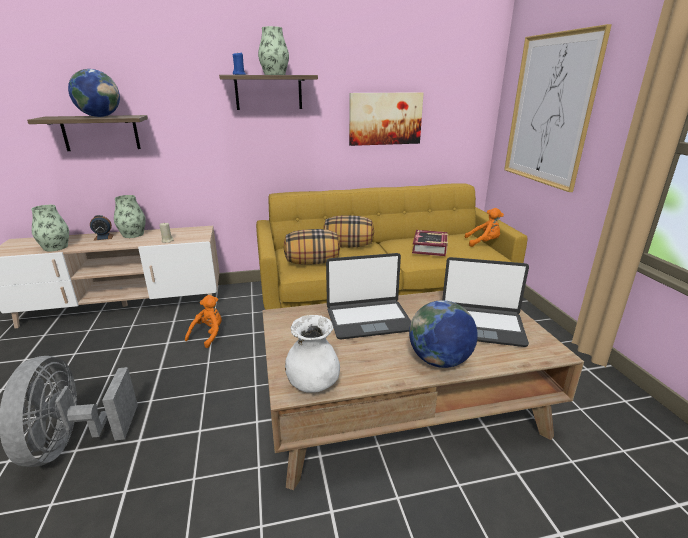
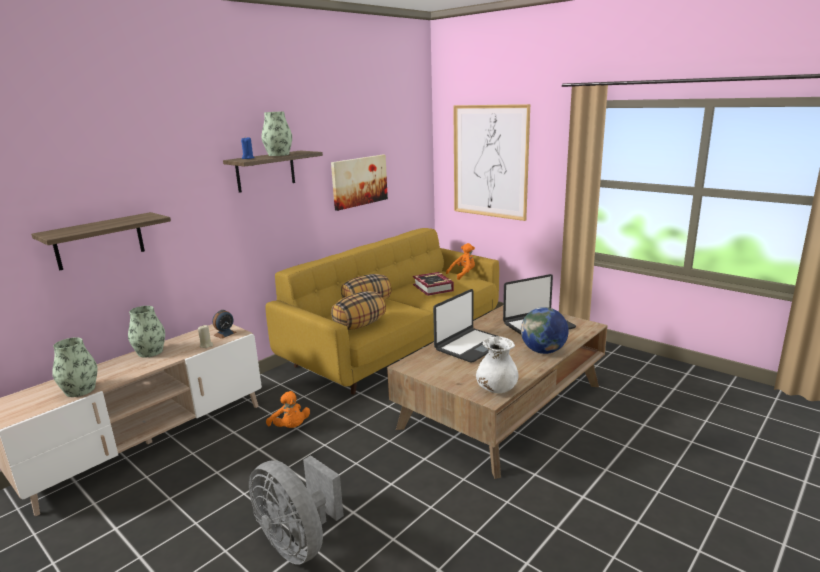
camera: 35 degrees left, 5 degrees down
(100, 116) = (115, 222): globe -> none
(103, 237) = (119, 364): alarm clock -> alarm clock (225, 334)
(208, 335) = (290, 427): orange plush toy -> orange plush toy turned 150 degrees clockwise

